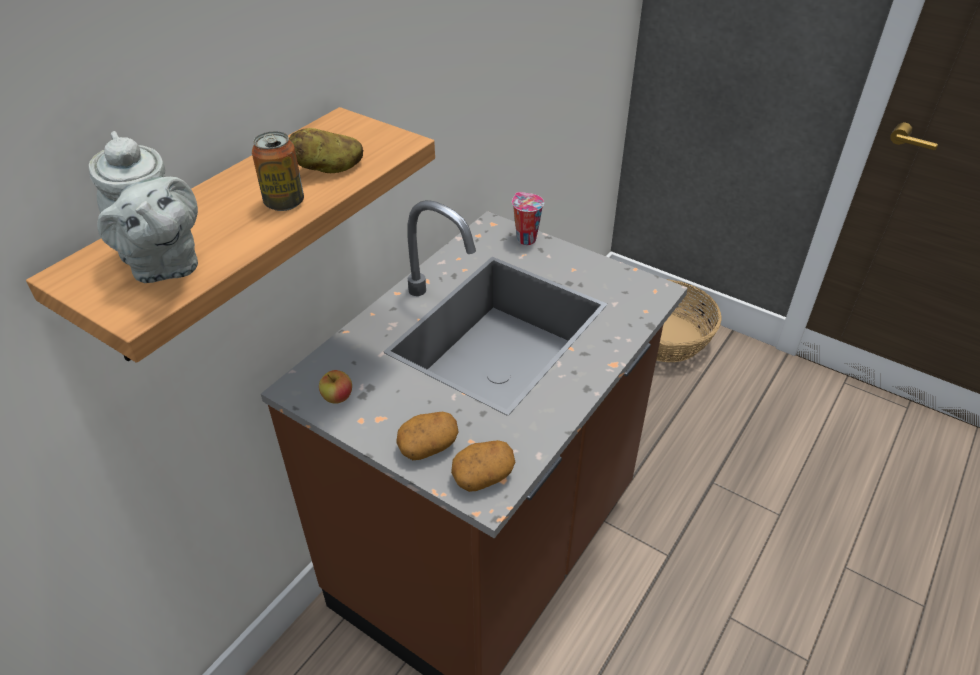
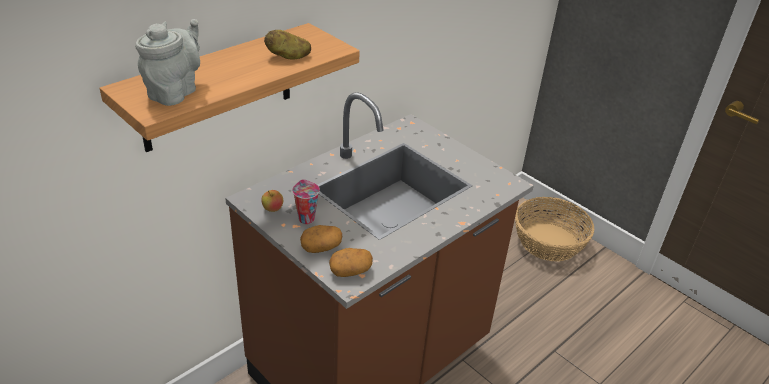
camera: 10 degrees right, 5 degrees down
(163, 264) = (175, 92): grey teapot -> grey teapot turned 135 degrees counterclockwise
(284, 203) = (255, 71): can -> none
(525, 239) = (430, 135): cup -> cup (305, 218)

